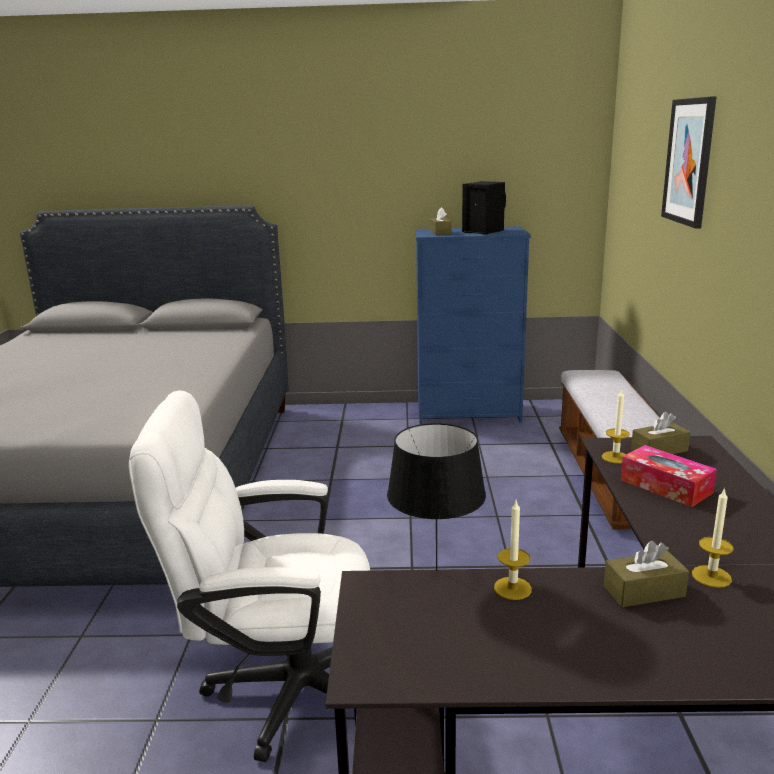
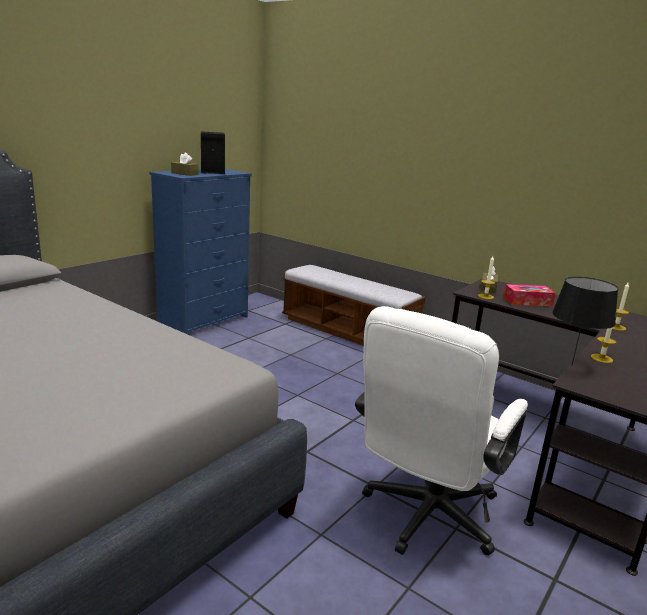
camera: 55 degrees left, 0 degrees up
(644, 591) = (621, 340): brown tissue box -> none
(689, 161) = (391, 123): picture -> none

